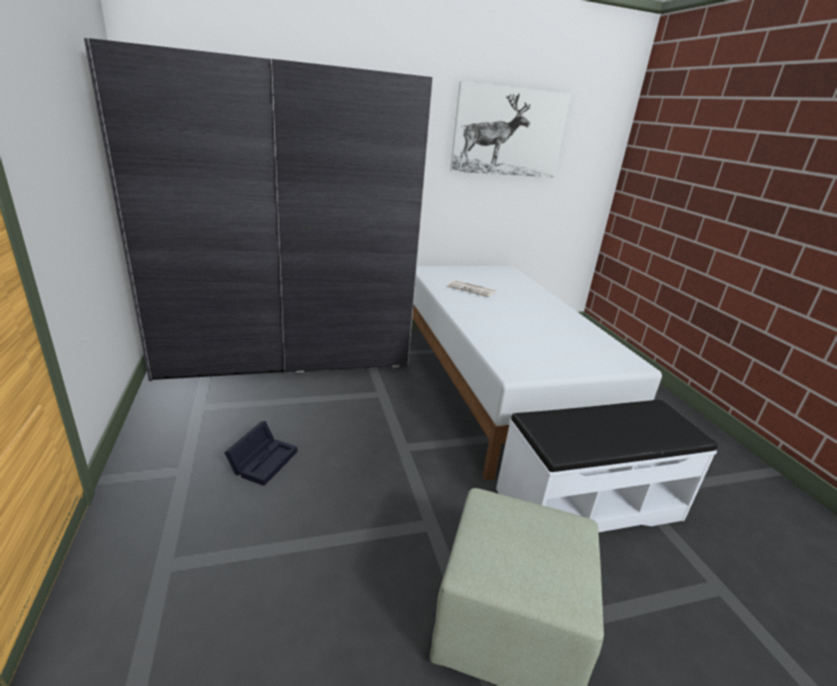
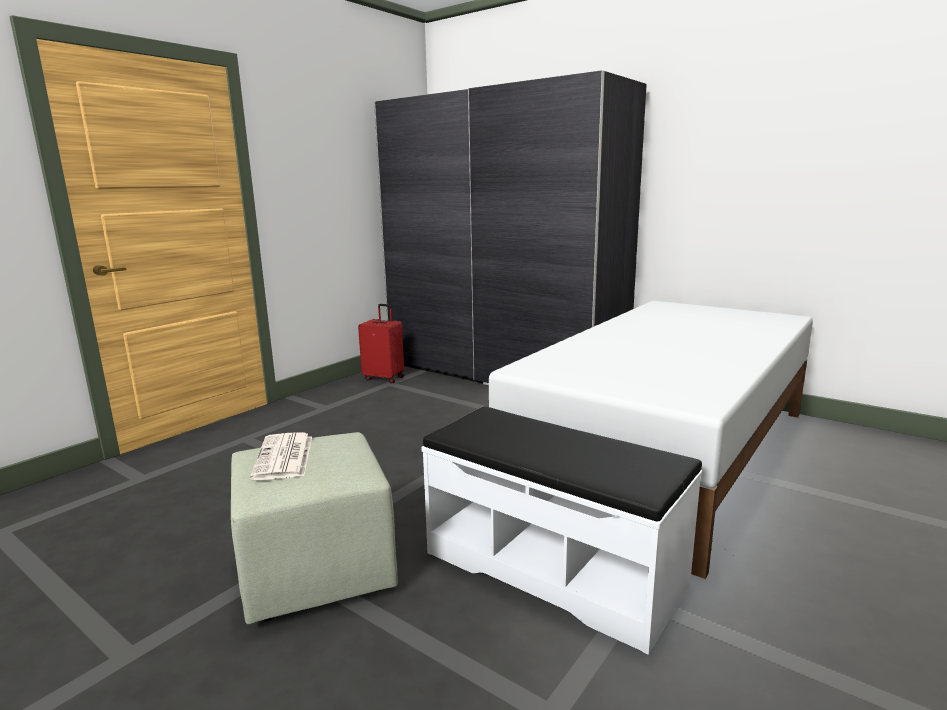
camera: 55 degrees right, 10 degrees down
(180, 403) = (384, 378): none -> red suitcase
(263, 460) = (370, 420): black storage box -> none
(472, 289) = (671, 322): newspaper -> newspaper (284, 457)
(509, 132) = (796, 123): picture -> none

